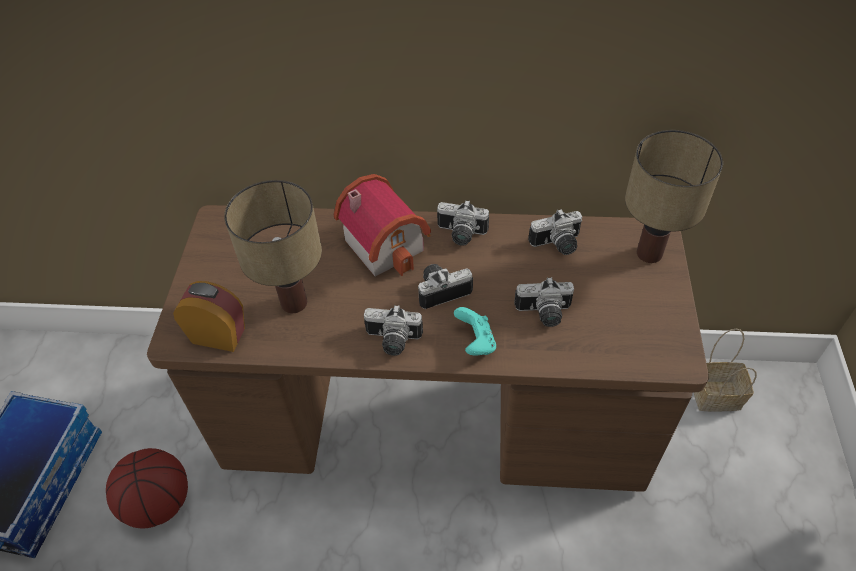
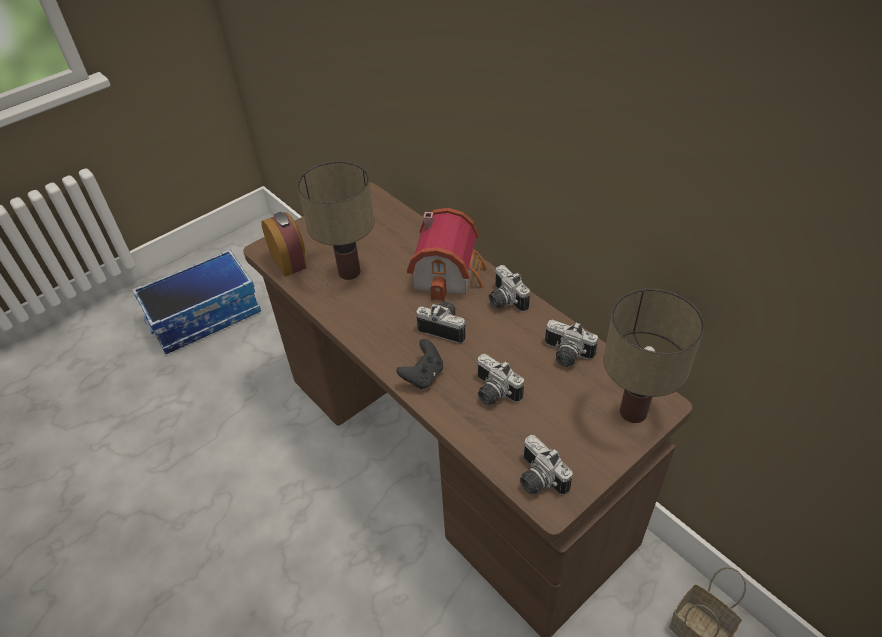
camera: 45 degrees right, 5 degrees down
(159, 502) = (248, 374): basketball -> none
(392, 341) = (374, 336): camera -> camera (537, 479)
(475, 342) = (423, 376): turquoise game controller -> black game controller

